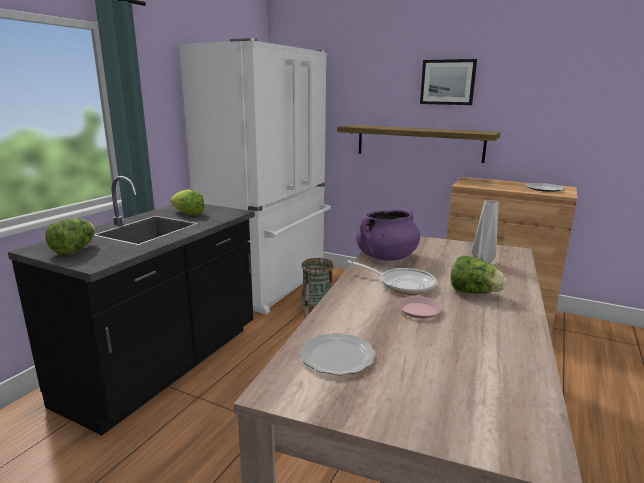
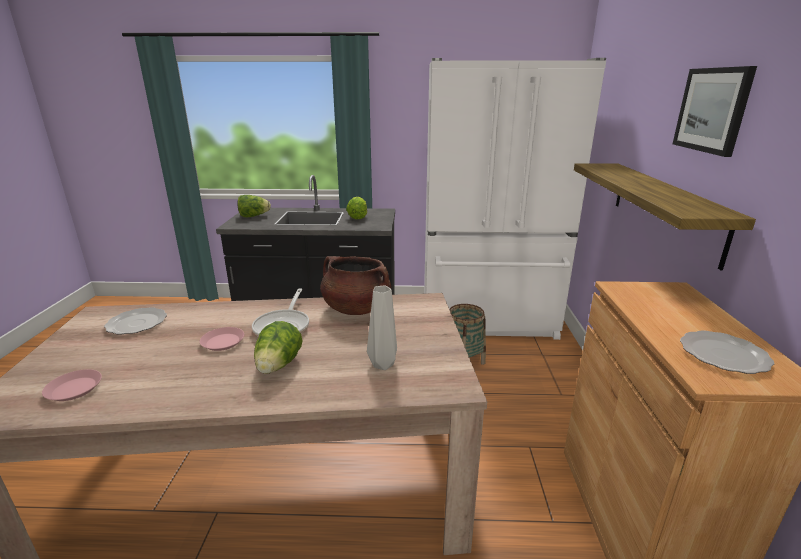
camera: 65 degrees right, 5 degrees up
(386, 257) = (356, 309): purple cooking pot -> brown cooking pot
(491, 391) = (74, 389): none -> pink plate

